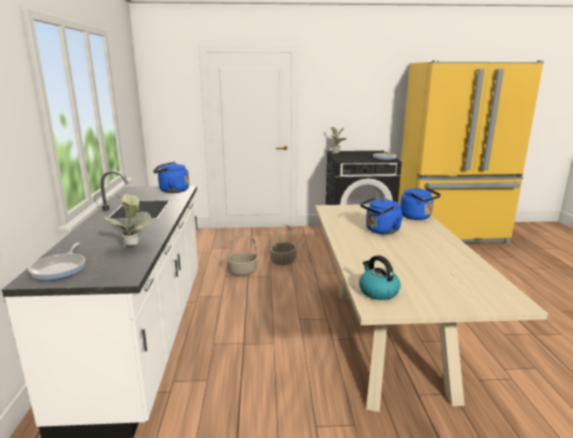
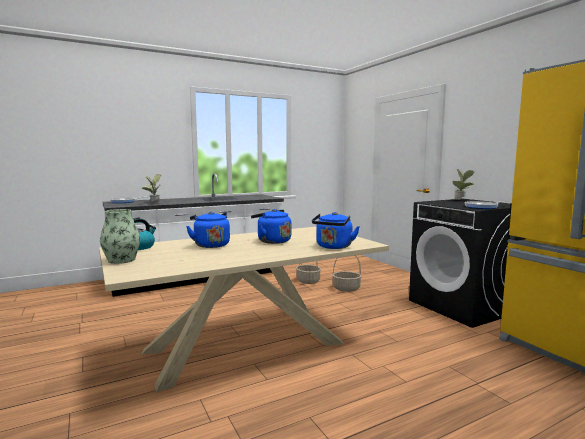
camera: 65 degrees right, 10 degrees down
(172, 191) = (263, 197): blue kettle -> blue kettle (210, 245)
(447, 303) = (121, 260): none -> vase

